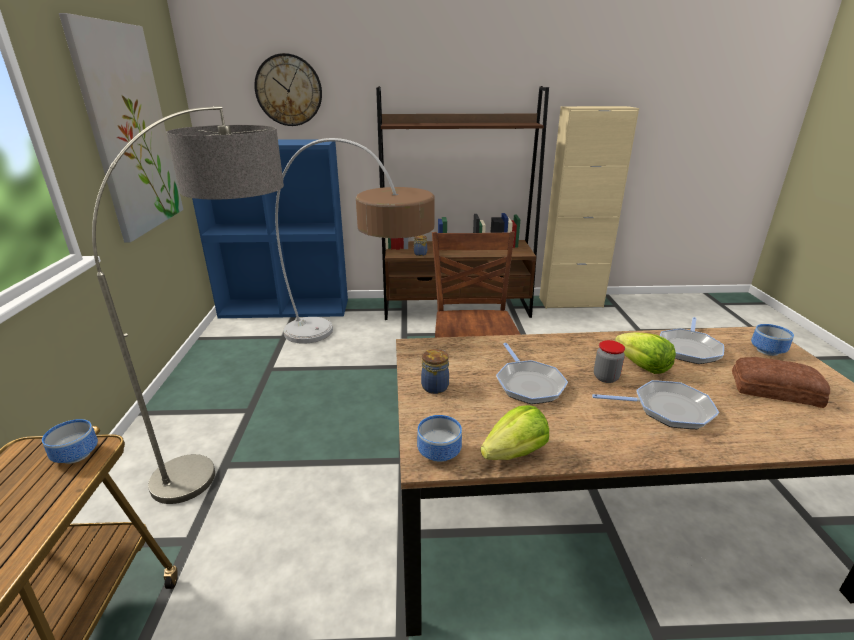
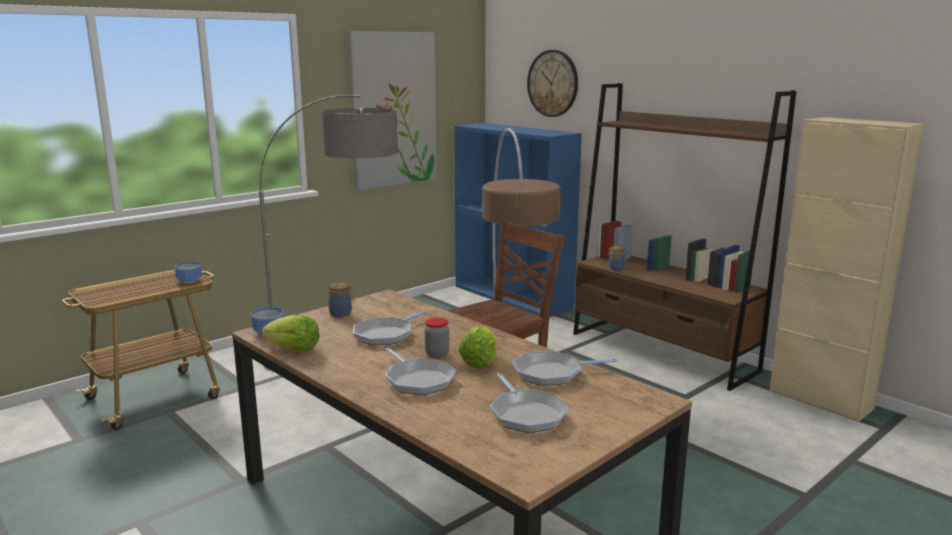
camera: 50 degrees right, 10 degrees down
(769, 351) = (616, 406): bowl -> none
(774, 389) = (526, 414): bread -> frying pan

